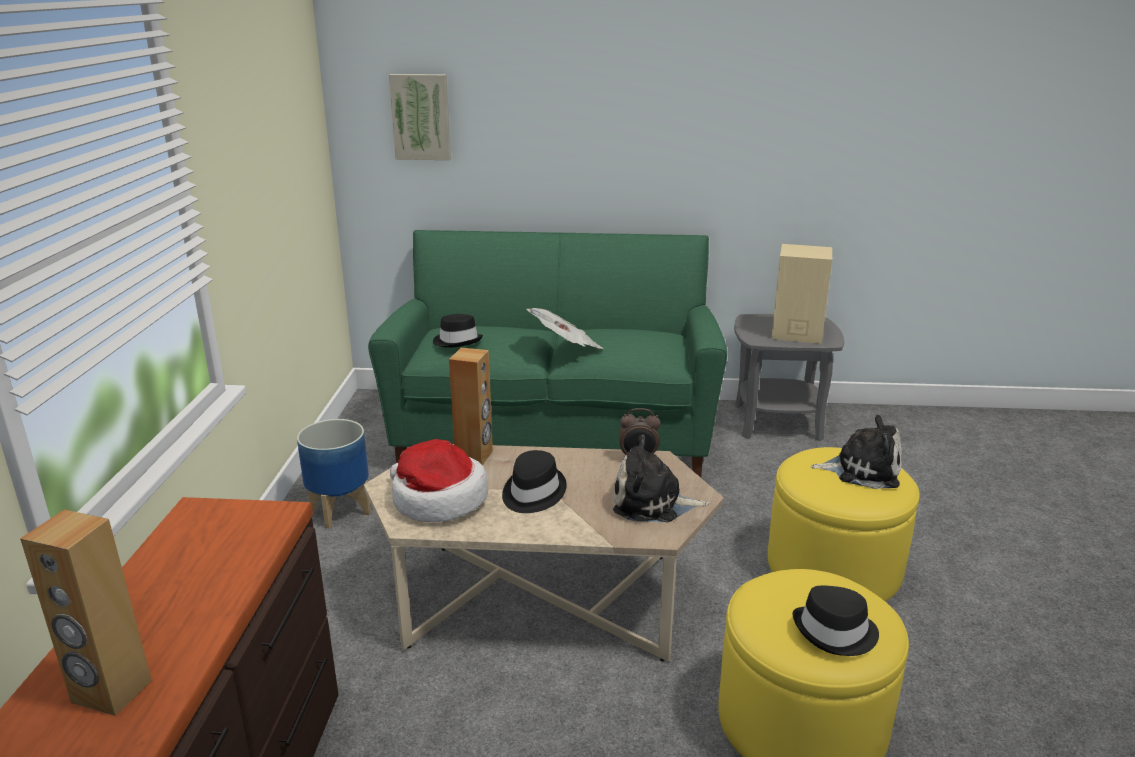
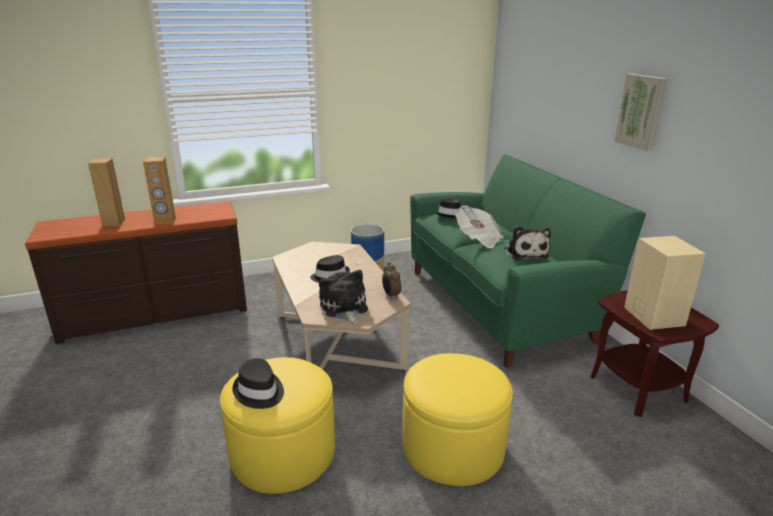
camera: 65 degrees right, 0 degrees up
(421, 117) = (523, 85): picture -> picture (642, 111)
(437, 500) = (308, 258): hat -> none
(474, 456) = (354, 256): brown speaker -> brown speaker (165, 220)
(777, 422) = (638, 388): grey side table -> brown side table
(862, 470) = (469, 384): plush toy -> plush toy (525, 252)

